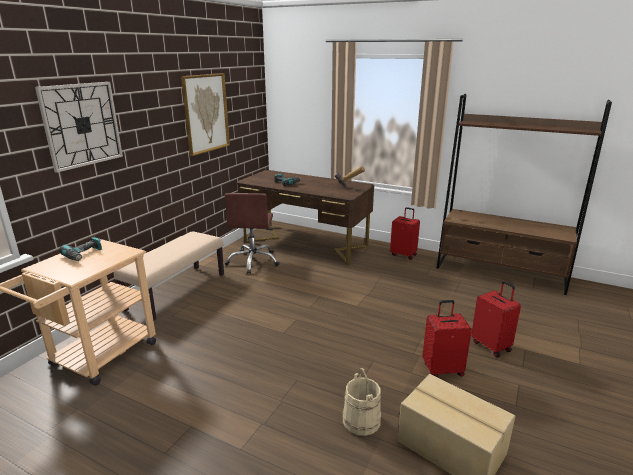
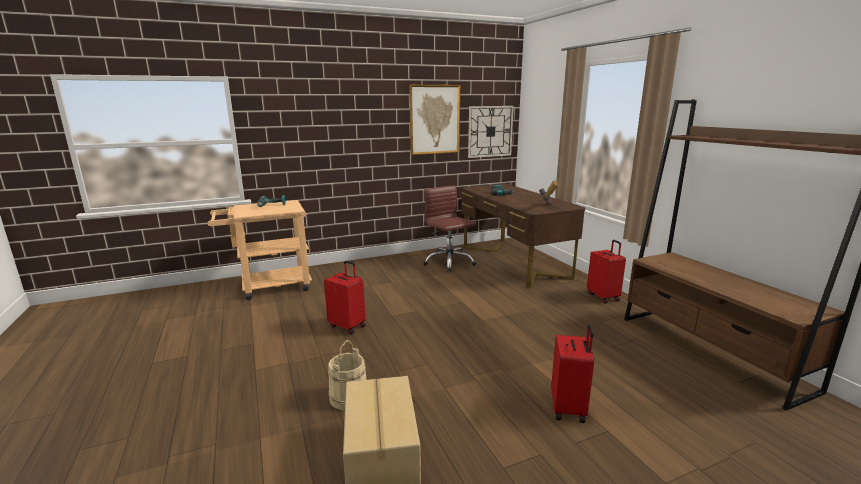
camera: 40 degrees right, 5 degrees down
(82, 125) = (306, 114): wall clock -> wall clock (490, 131)
(177, 291) = (367, 265): beige bench -> none
(253, 261) = (449, 262): brown office chair -> brown office chair turned 105 degrees clockwise
(442, 369) = (478, 400): red suitcase -> red suitcase (348, 326)

